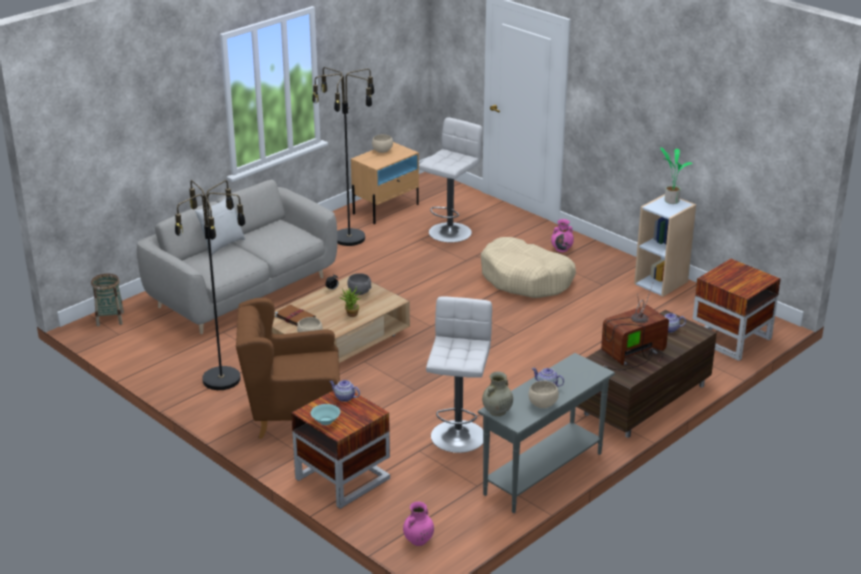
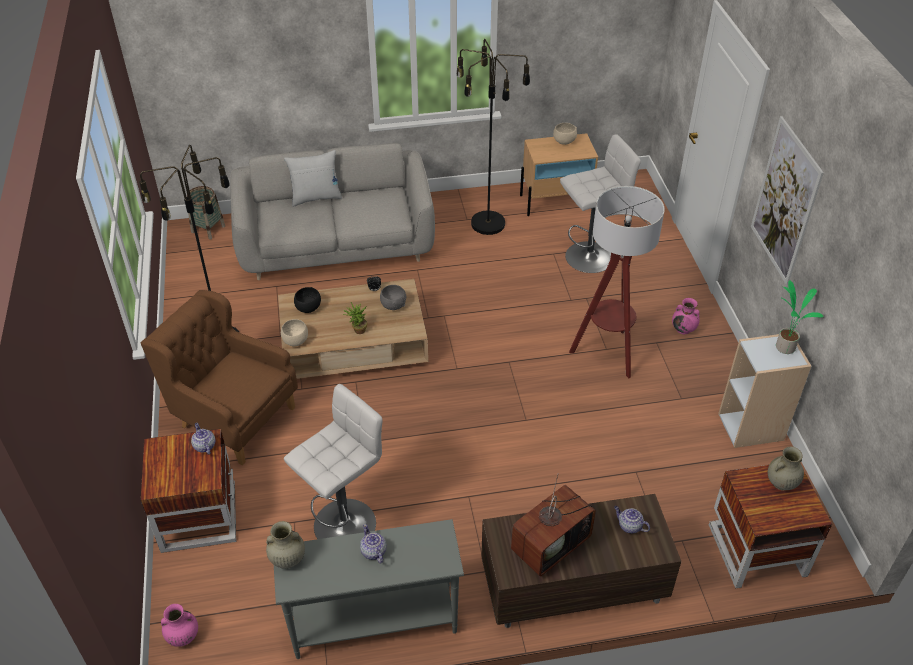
camera: 35 degrees right, 15 degrees up
(294, 317) = (308, 308): brown book -> black bowl
(326, 421) = (158, 467): turquoise bowl -> none
(526, 279) = (607, 353): beige dog bed -> floor lamp
(542, 404) = (340, 577): beige bowl -> none
(622, 104) = (785, 201): none -> picture
(633, 355) = (550, 542): television -> television turned 135 degrees clockwise
(733, 271) = (781, 483): none -> beige vase

